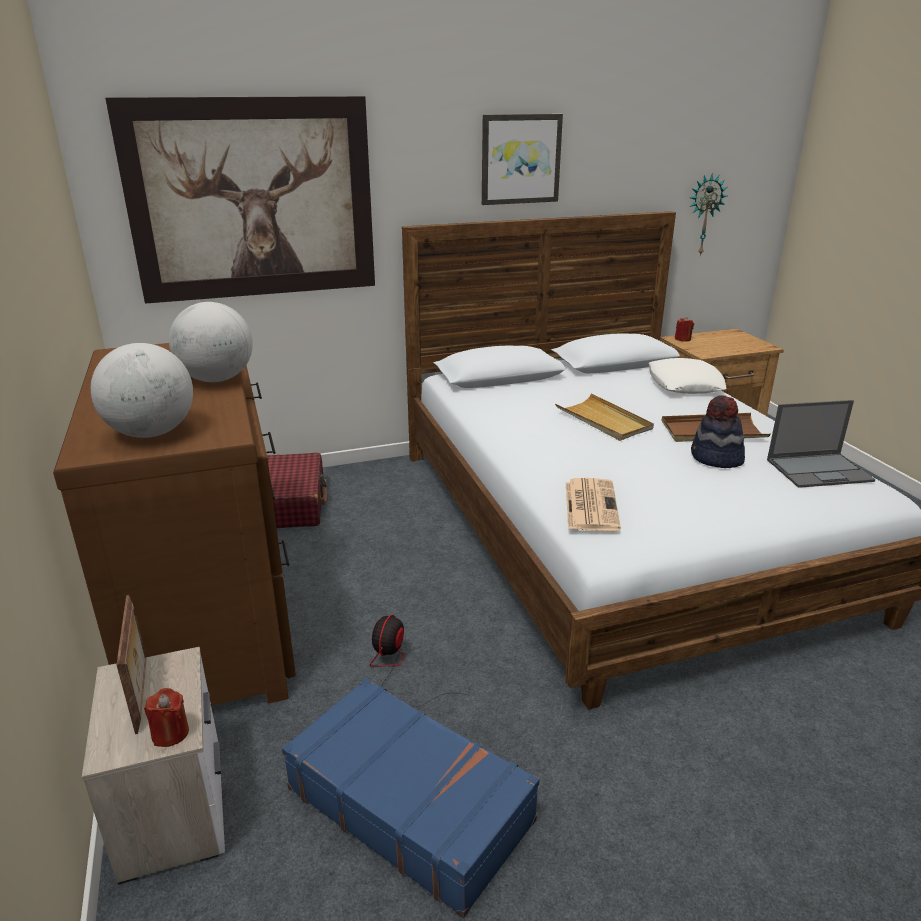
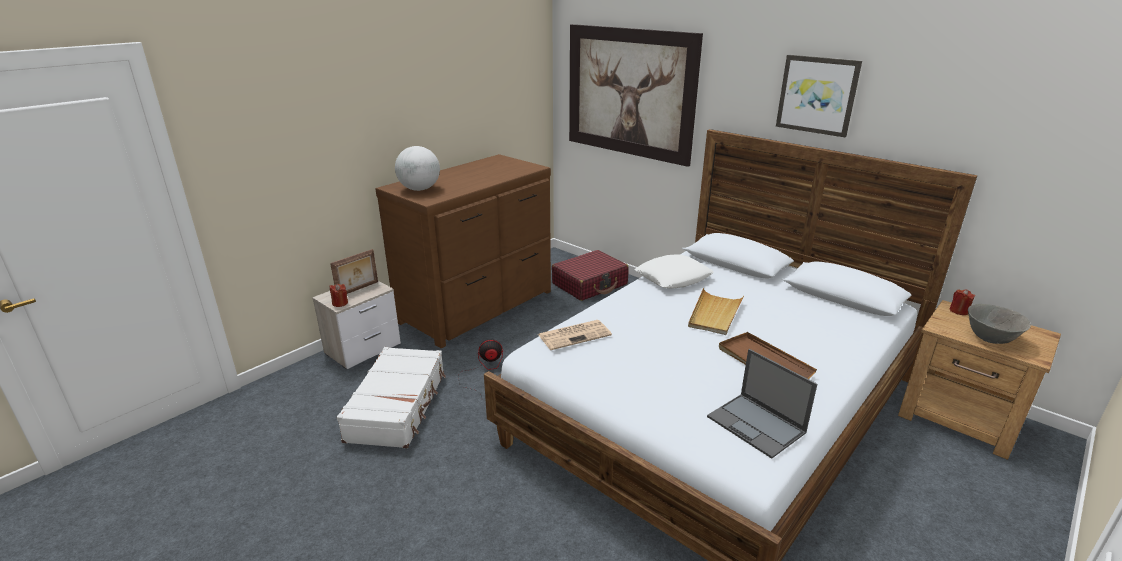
camera: 60 degrees right, 0 degrees up
(217, 379) = (489, 181): globe -> none
(410, 803) = (398, 406): blue suitcase -> white suitcase
(684, 384) = (850, 333): white pillow -> white pillow (673, 277)
(704, 214) = (1033, 190): wall clock -> none
(716, 459) = (713, 372): hat -> none
(731, 347) = (990, 338): none -> grey bowl

